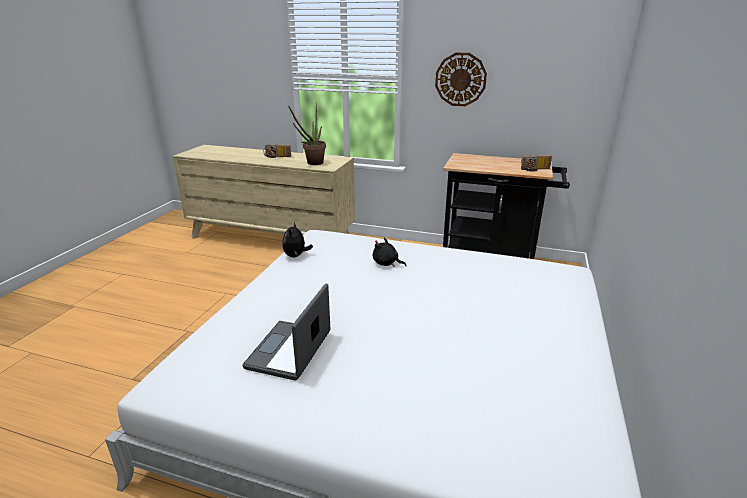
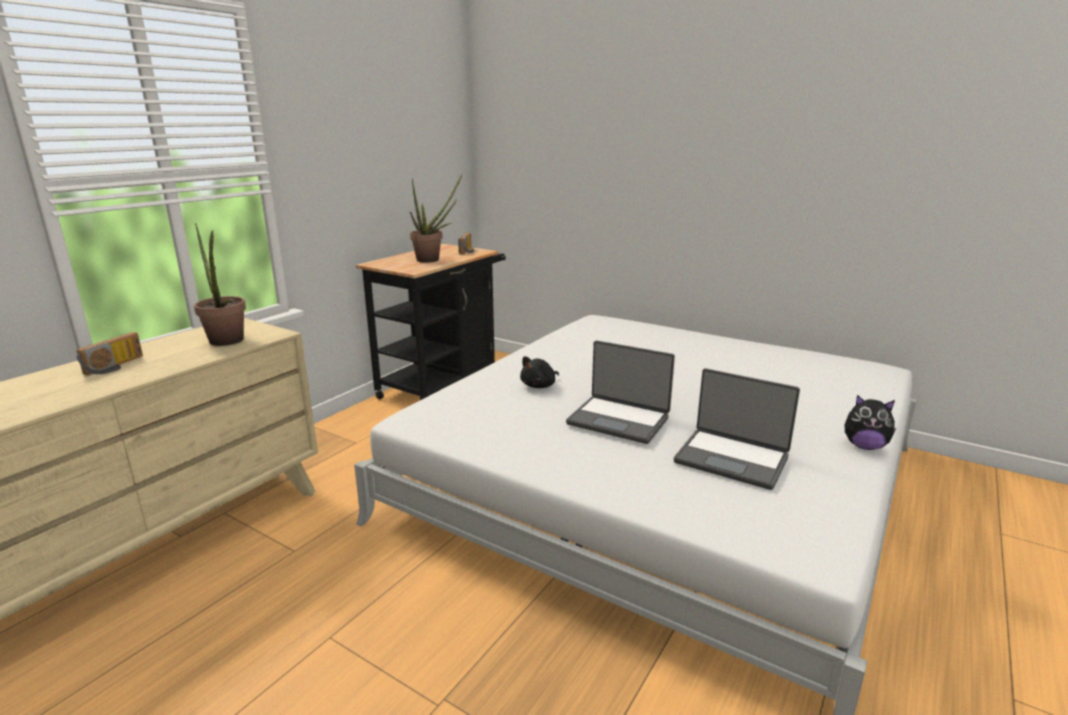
camera: 75 degrees left, 5 degrees down
(296, 256) = (474, 441): plush toy -> plush toy (864, 446)
(338, 297) = (619, 420): none -> laptop
(460, 79) = (343, 160): wall clock -> none
(491, 165) = (433, 259): none -> potted plant

